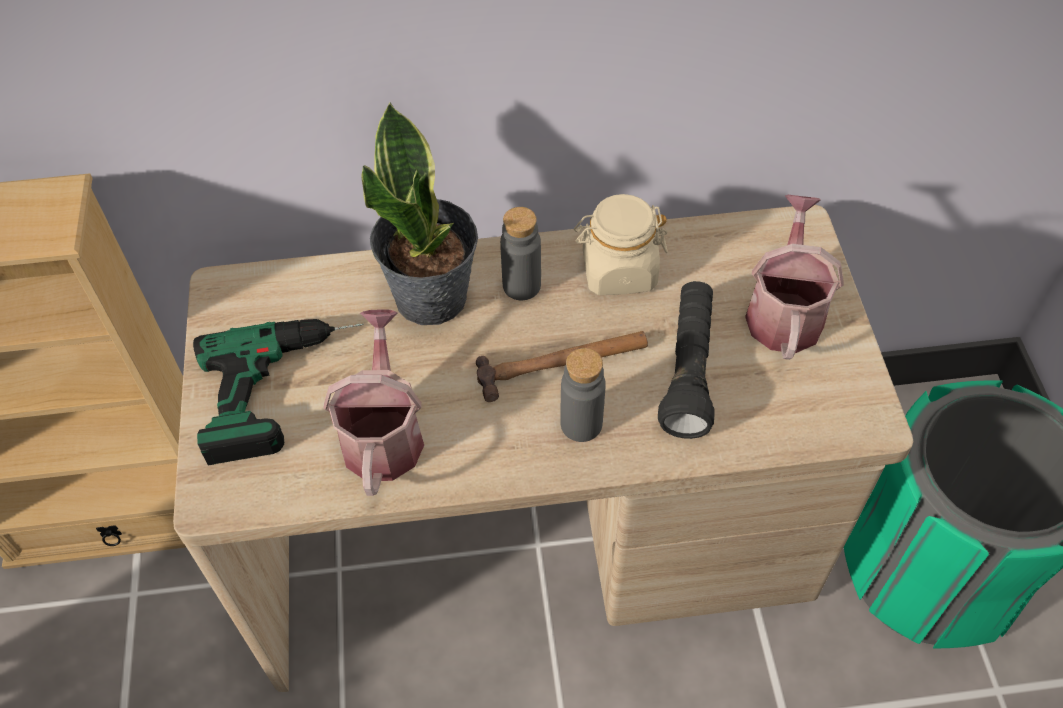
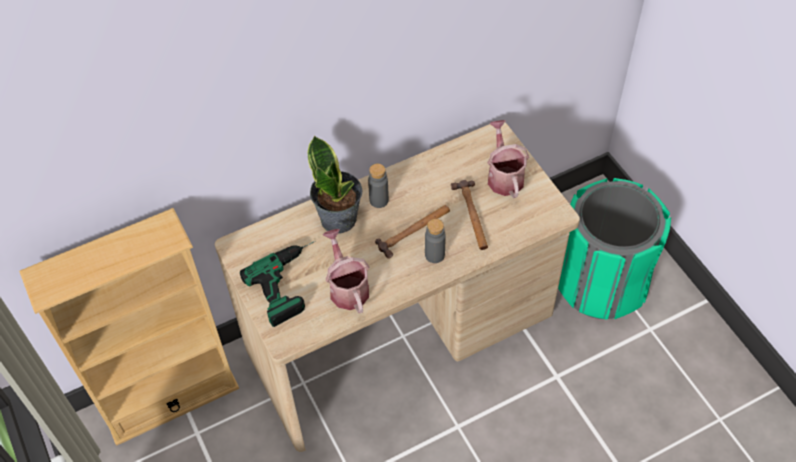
camera: 20 degrees left, 0 degrees up
(618, 271) = (421, 180): beige jar -> none
(688, 370) = (472, 216): black flashlight -> hammer

